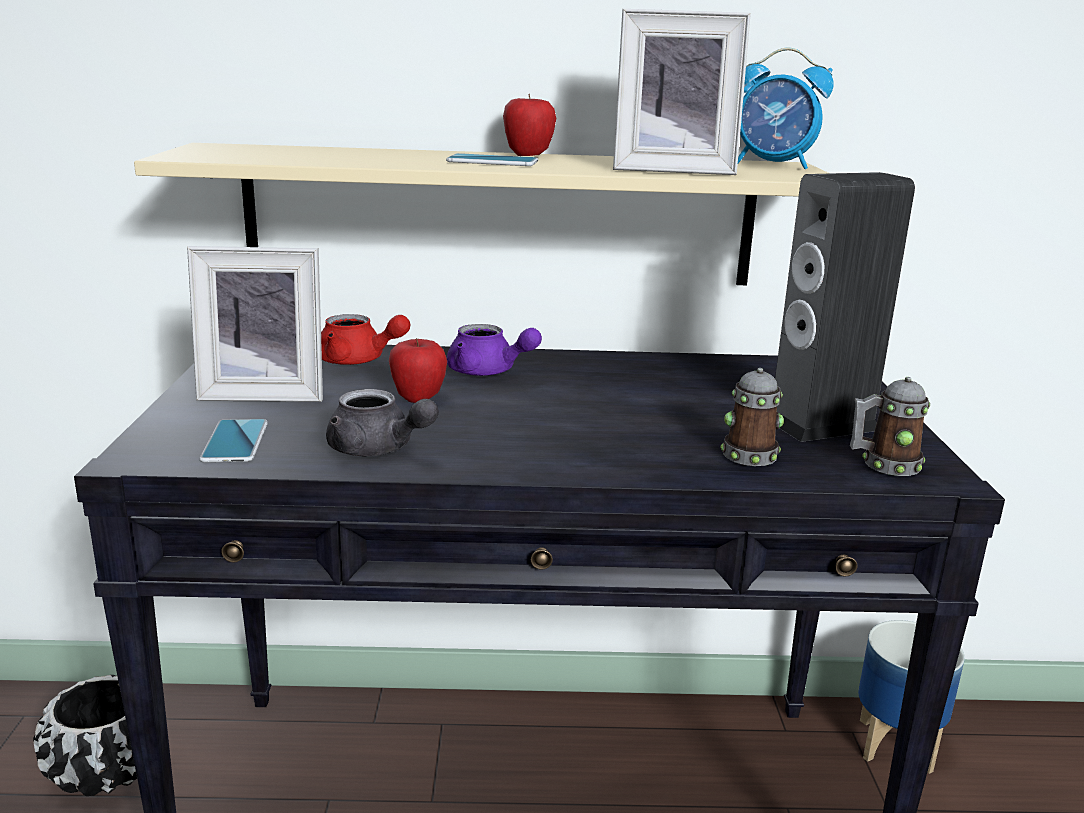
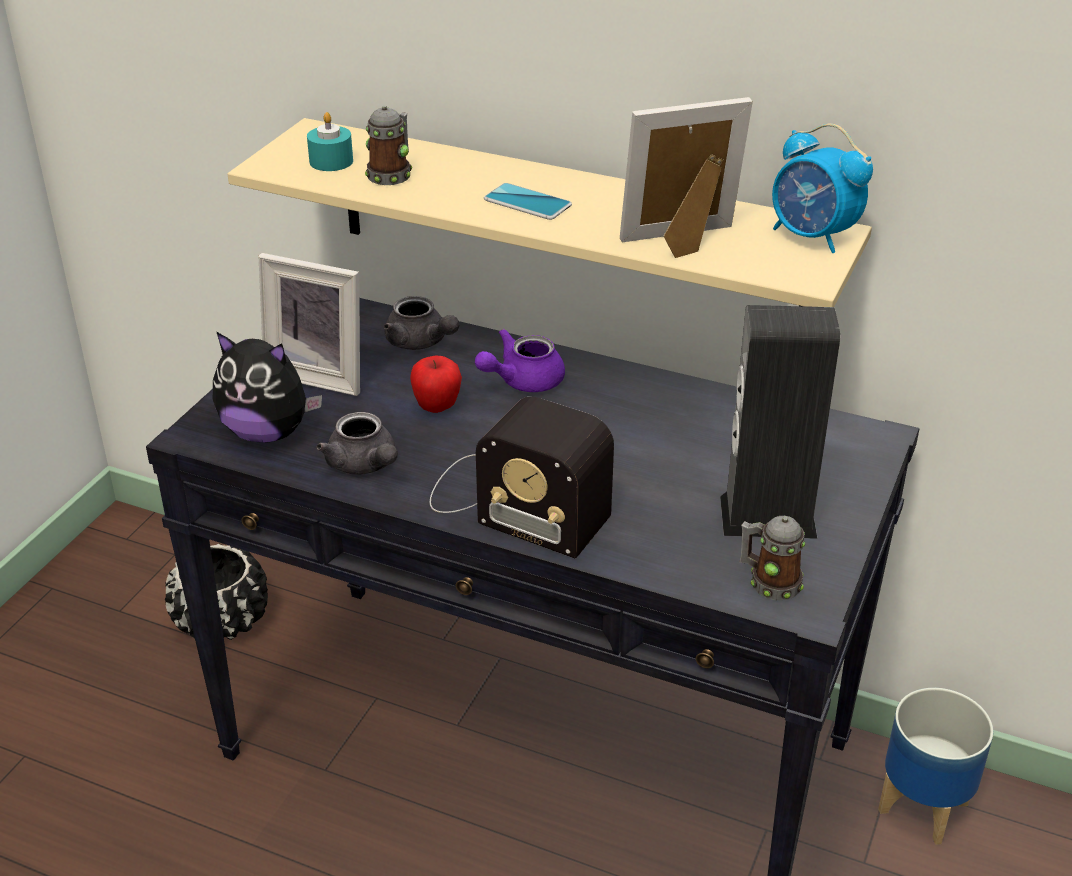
camera: 25 degrees right, 15 degrees up
(235, 442) = (267, 432): phone -> plush toy
(252, 154) = (331, 161): none -> turquoise candle
(358, 361) = (420, 343): red teapot -> grey teapot
(488, 372) = (522, 381): purple teapot -> purple teapot turned 90 degrees clockwise
(528, 155) = (581, 184): apple -> none
(570, 451) = (513, 501): none -> radio
(673, 170) = (683, 243): picture frame -> picture frame turned 135 degrees clockwise
(748, 453) = (661, 538): mug -> mug (392, 174)

